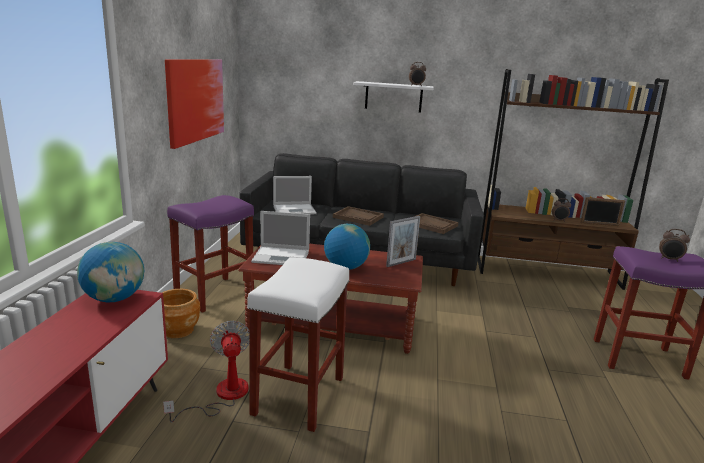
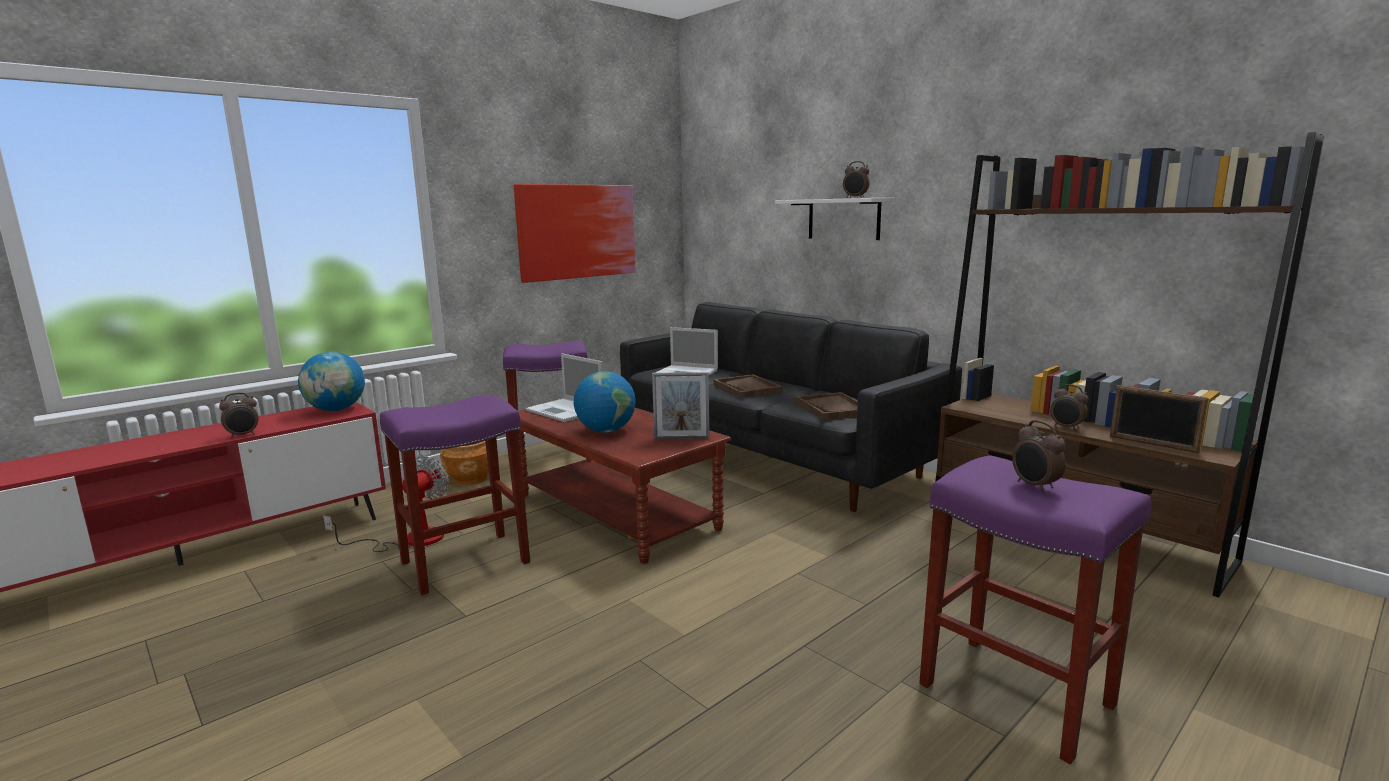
camera: 40 degrees right, 5 degrees down
(85, 350) = (243, 435): none -> alarm clock
(299, 396) = (463, 563): white stool -> purple stool

